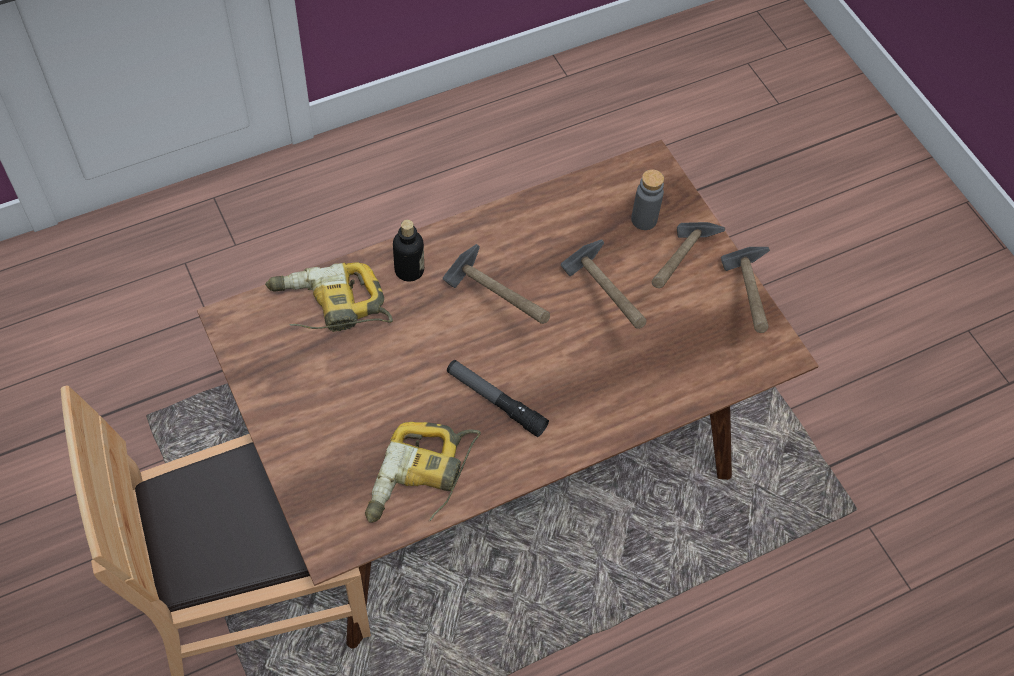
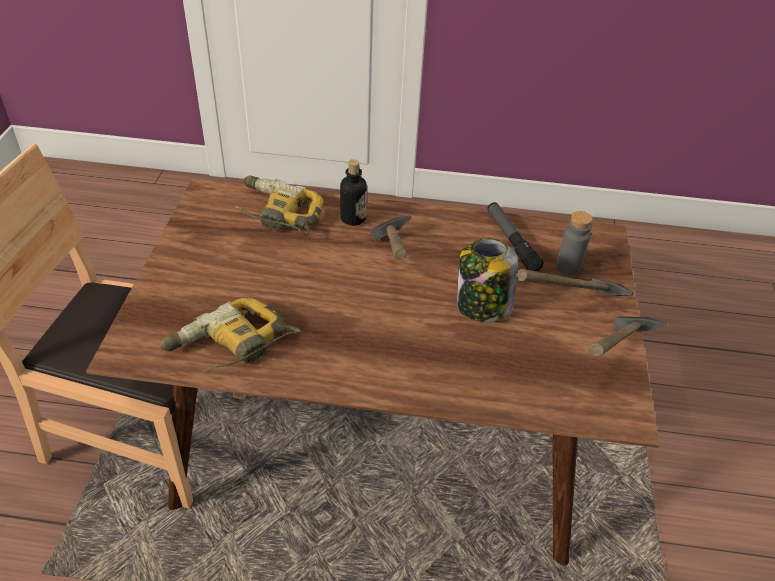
camera: 35 degrees right, 15 degrees down
(495, 401) = (339, 325): flashlight -> flashlight (511, 241)
(601, 307) = (482, 306): hammer -> jar

